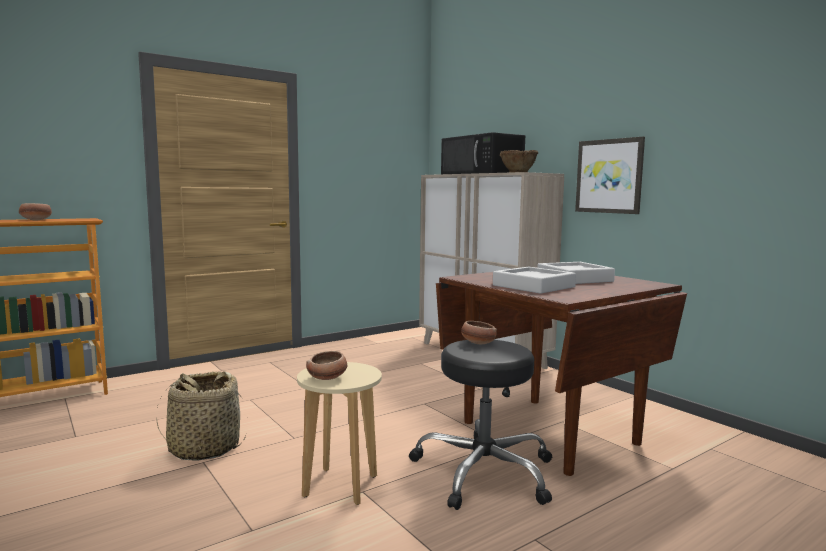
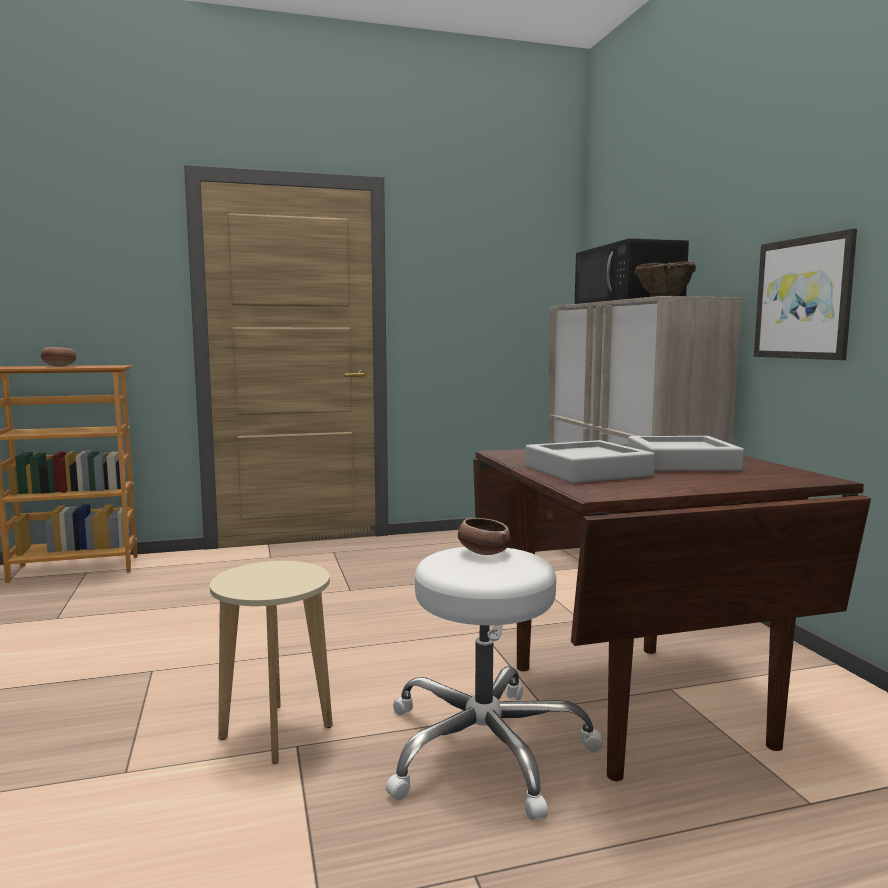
camera: 20 degrees right, 0 degrees up
(204, 448) = (167, 653): basket -> none
(328, 378) = (249, 582): bowl -> none
(484, 472) = (485, 749): black stool -> white stool

